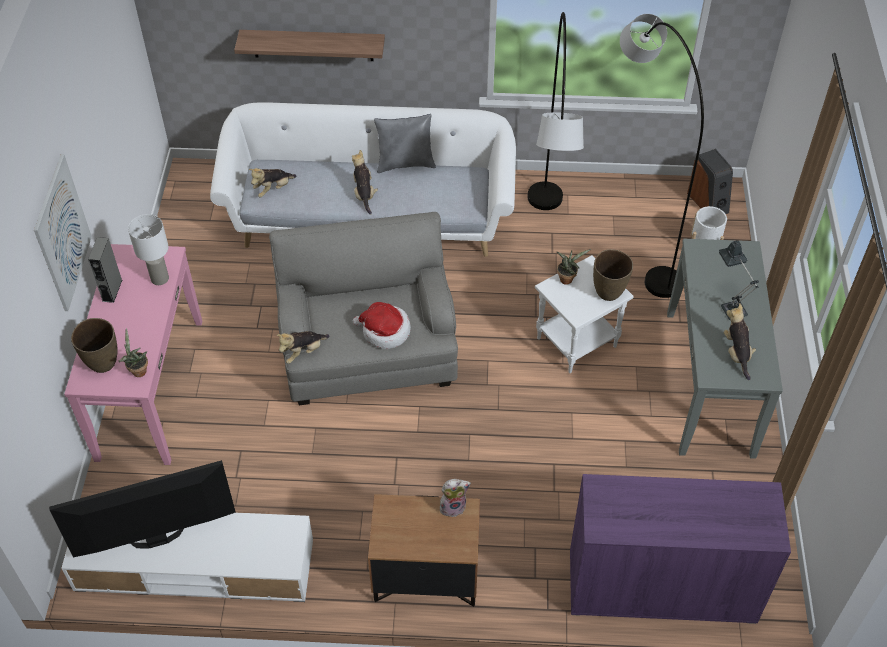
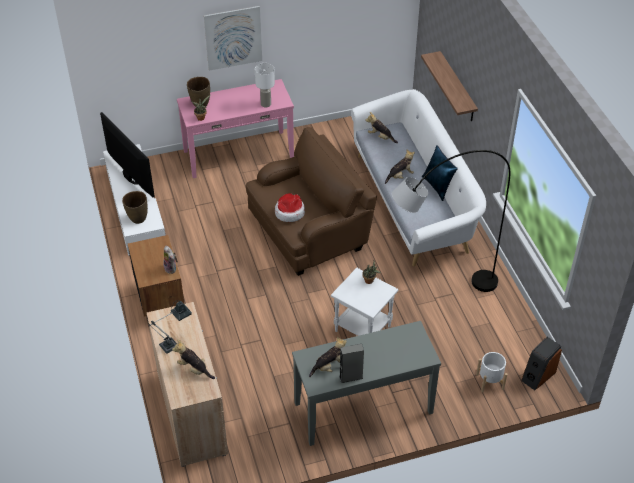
camera: 70 degrees right, 5 degrees down
(112, 290) = (249, 90): grey speaker -> grey speaker (351, 377)
(303, 352) = (258, 184): plush toy -> plush toy (194, 369)
(367, 346) = (310, 231): grey armchair -> brown armchair
(405, 163) = (438, 186): grey pillow -> blue pillow
(609, 293) = (368, 304): brown vase -> brown vase (138, 219)
(637, 233) = (480, 340): grey floor lamp -> none
(661, 586) = (192, 412): purple cabinet -> beige cabinet
(731, 306) = (370, 357): table lamp -> table lamp (173, 344)

